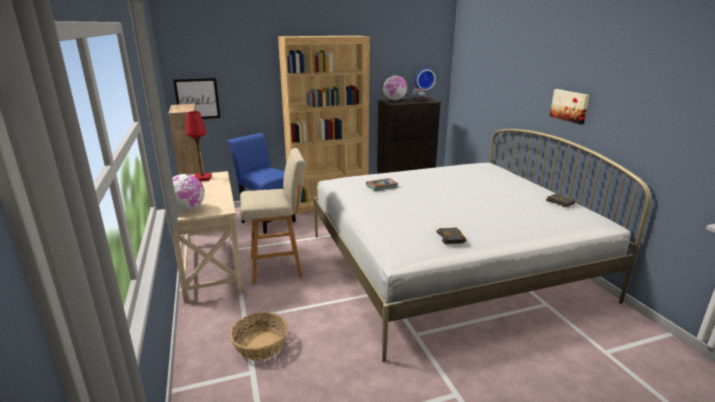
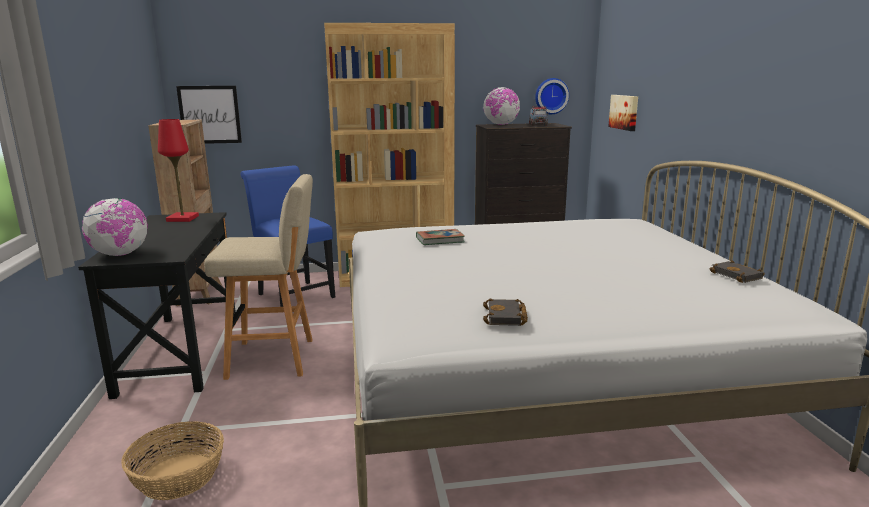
camera: 10 degrees right, 5 degrees down
(212, 267) = (181, 351): beige desk -> black desk
(570, 106) = (762, 111): picture -> picture (624, 112)

